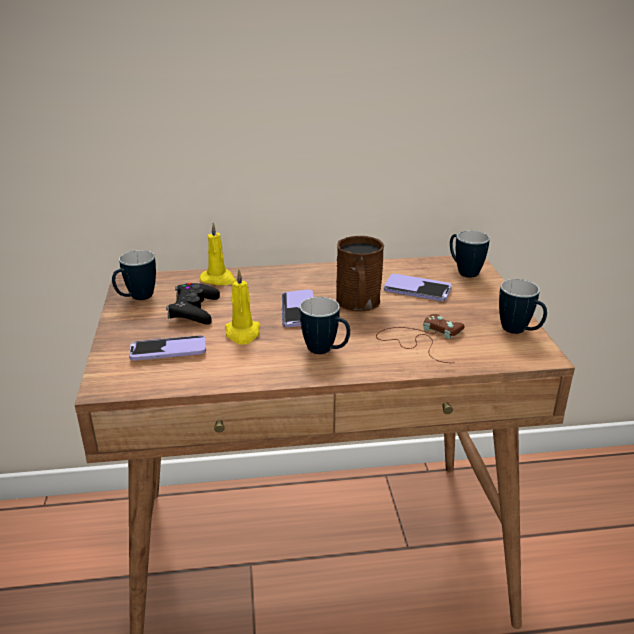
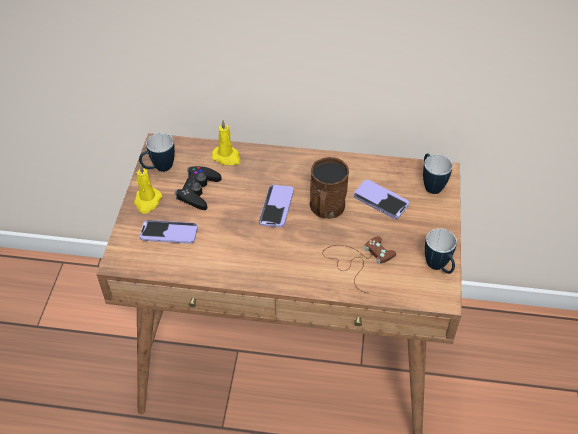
camera: 15 degrees right, 20 degrees up
(242, 333) = (226, 225): yellow candle -> yellow candle (147, 201)
(326, 351) = (281, 258): mug -> none

